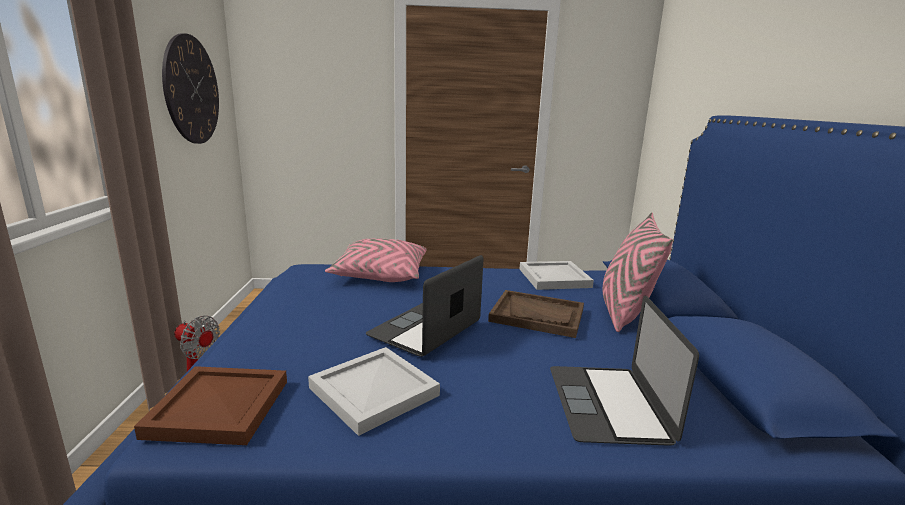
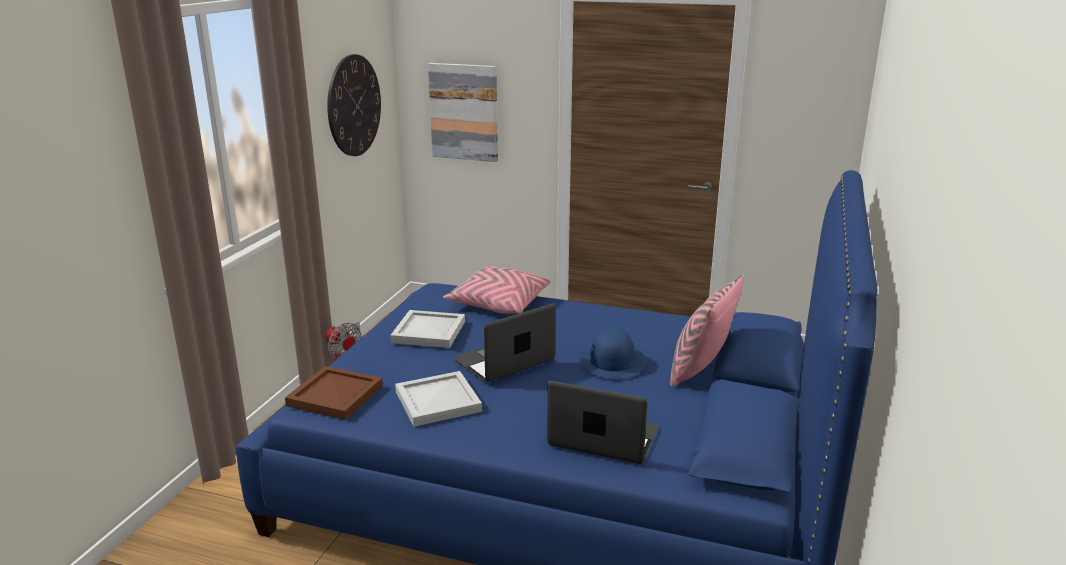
camera: 20 degrees right, 5 degrees up
(303, 111) = (464, 112): none -> picture
(537, 315) = (612, 361): brown tray -> blue hat
(555, 278) = (668, 326): white tray -> white tray (429, 332)
(608, 403) = (603, 437): laptop -> laptop turned 90 degrees clockwise

